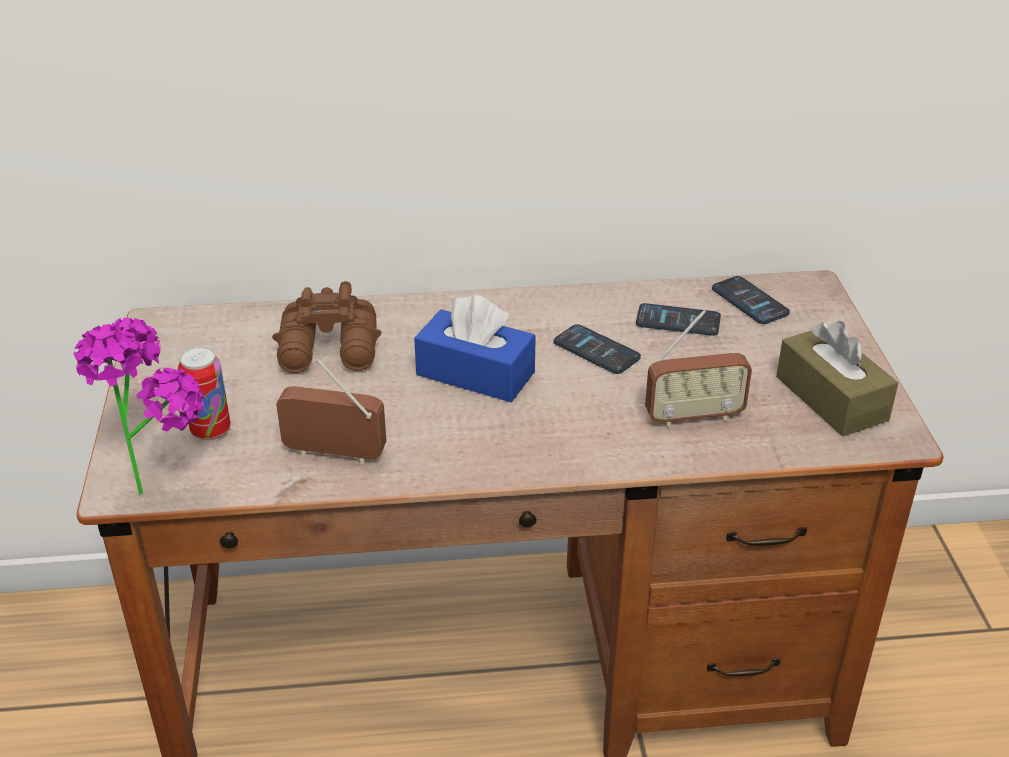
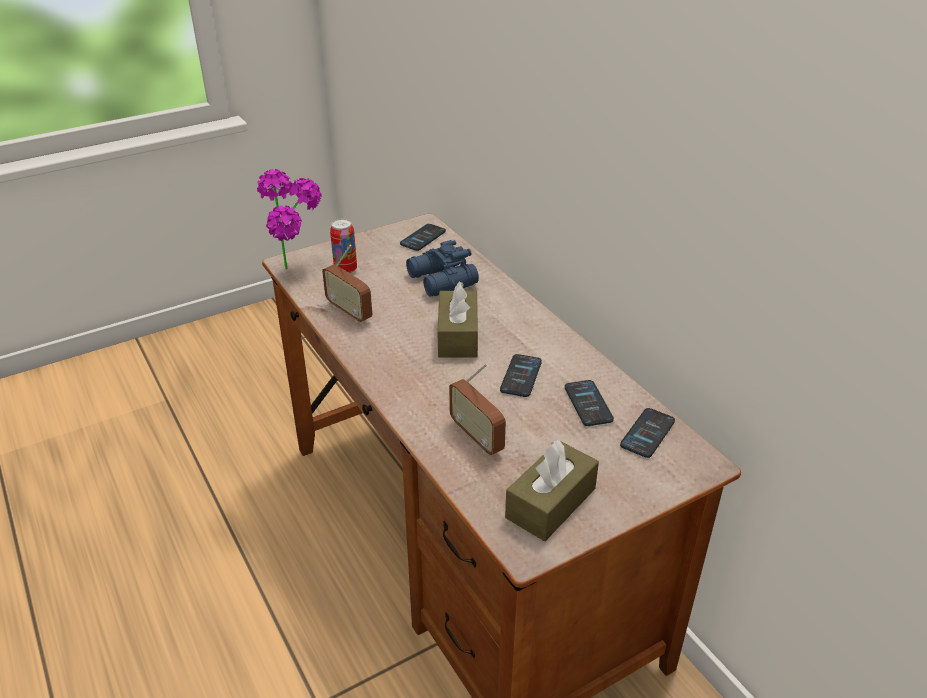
camera: 65 degrees right, 0 degrees up
(197, 335) = (423, 238): none -> phone
(331, 351) = (441, 281): brown binoculars -> blue binoculars
(334, 454) = (349, 312): radio -> radio turned 150 degrees clockwise
(475, 373) = (458, 336): blue tissue box -> brown tissue box

